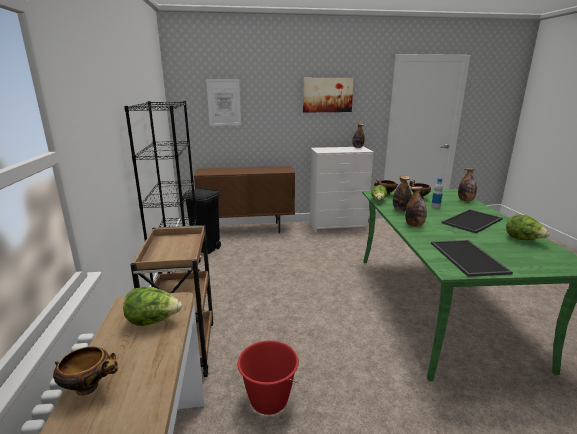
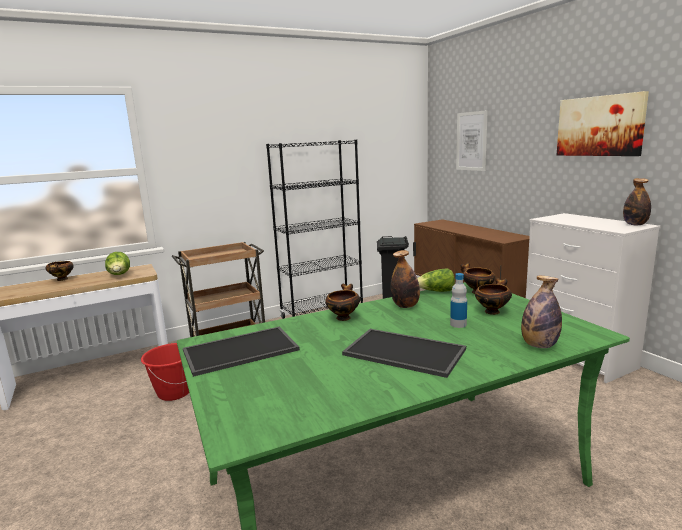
camera: 70 degrees right, 5 degrees down
(414, 225) = (343, 317): bottle -> bowl
(523, 240) = (339, 392): lettuce -> none

